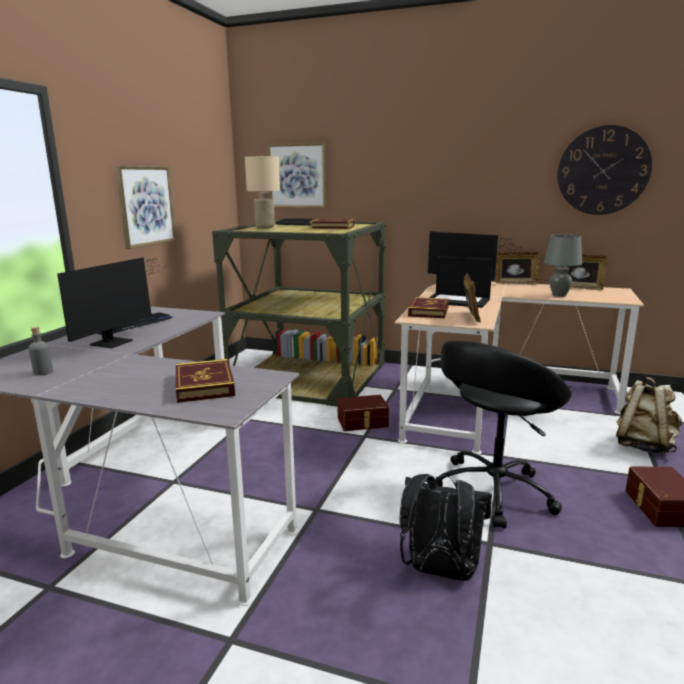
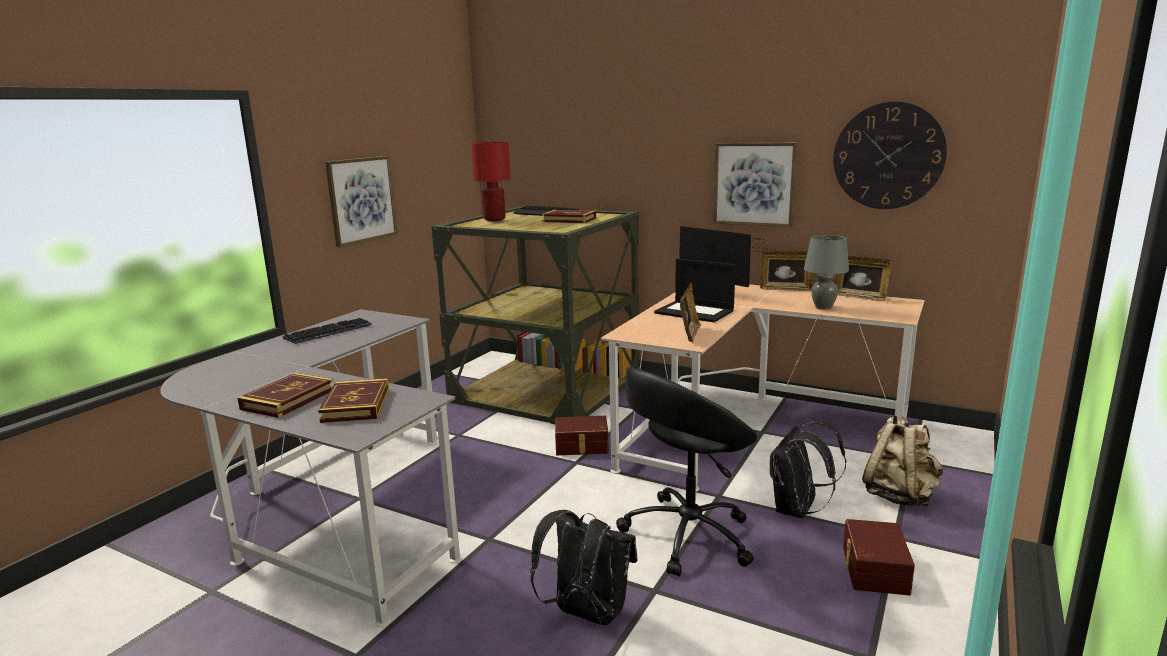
camera: 10 degrees right, 0 degrees up
(43, 372) = (219, 383): grey bottle -> none
(117, 341) = (303, 351): monitor -> none
(265, 228) = (494, 220): beige table lamp -> red table lamp
(297, 176) = (542, 157): picture -> picture (754, 184)
(428, 311) = (649, 325): book -> book (288, 399)
(571, 463) = (797, 510): none -> black backpack

